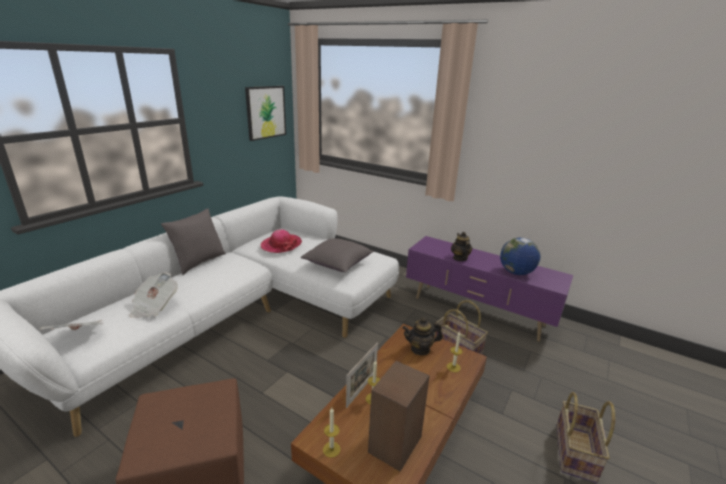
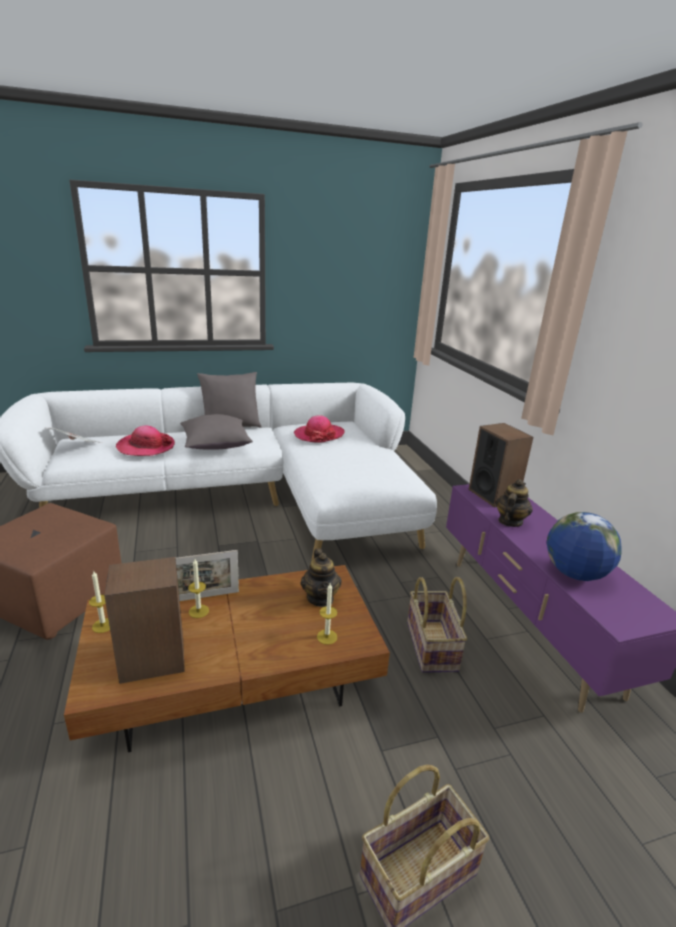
camera: 40 degrees right, 0 degrees up
(154, 306) = (146, 446): newspaper -> hat
(265, 112) = (379, 278): picture -> none
(338, 264) = (346, 472): grey pillow -> grey pillow (216, 445)
(420, 349) = (320, 598): teapot -> teapot turned 135 degrees counterclockwise
(433, 247) = (493, 495): none -> speaker

